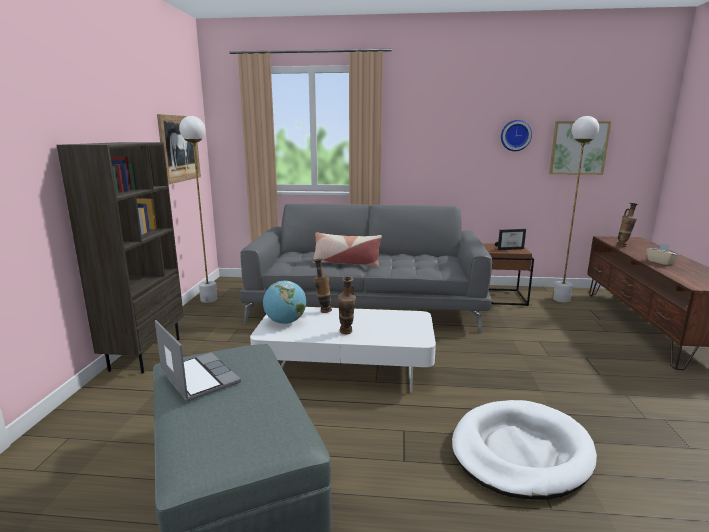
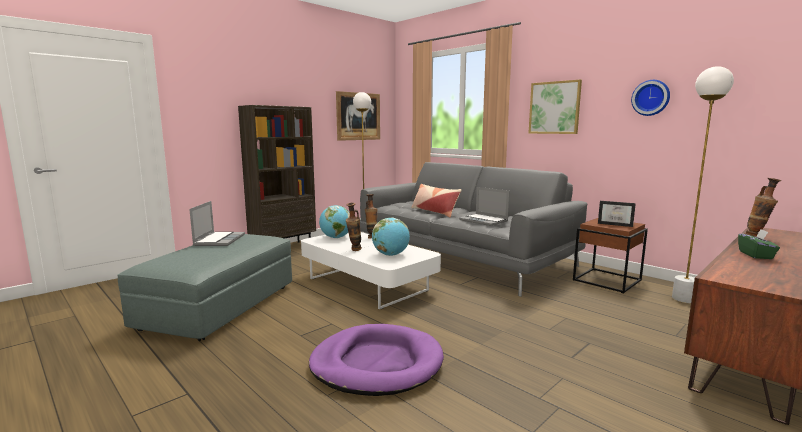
camera: 40 degrees right, 5 degrees down
(393, 327) = (391, 255): none -> globe
(418, 265) = (484, 221): none -> laptop
(520, 452) = (376, 364): white dog bed -> purple dog bed
(578, 148) = (738, 110): picture -> picture (554, 108)
(660, 262) = (756, 255): beige tissue box -> green tissue box

